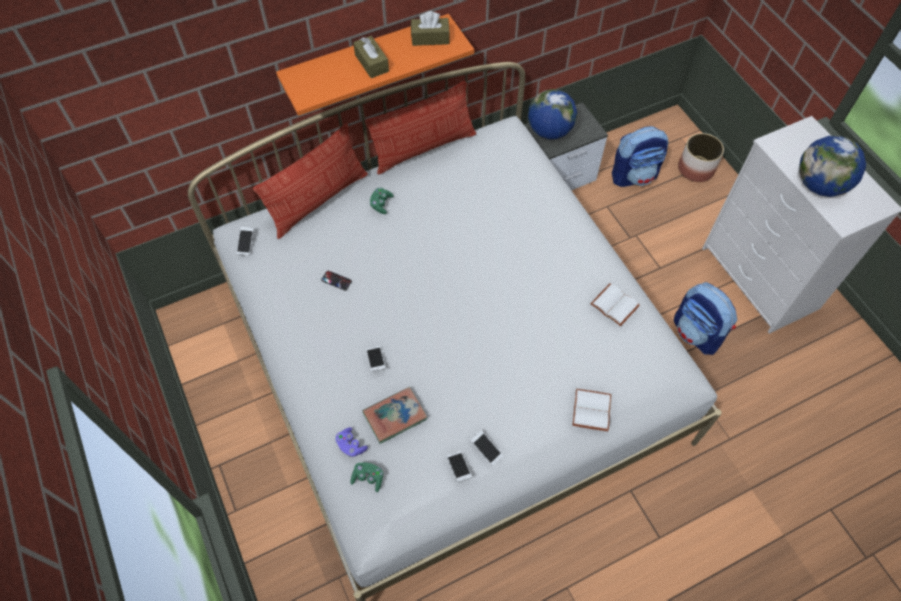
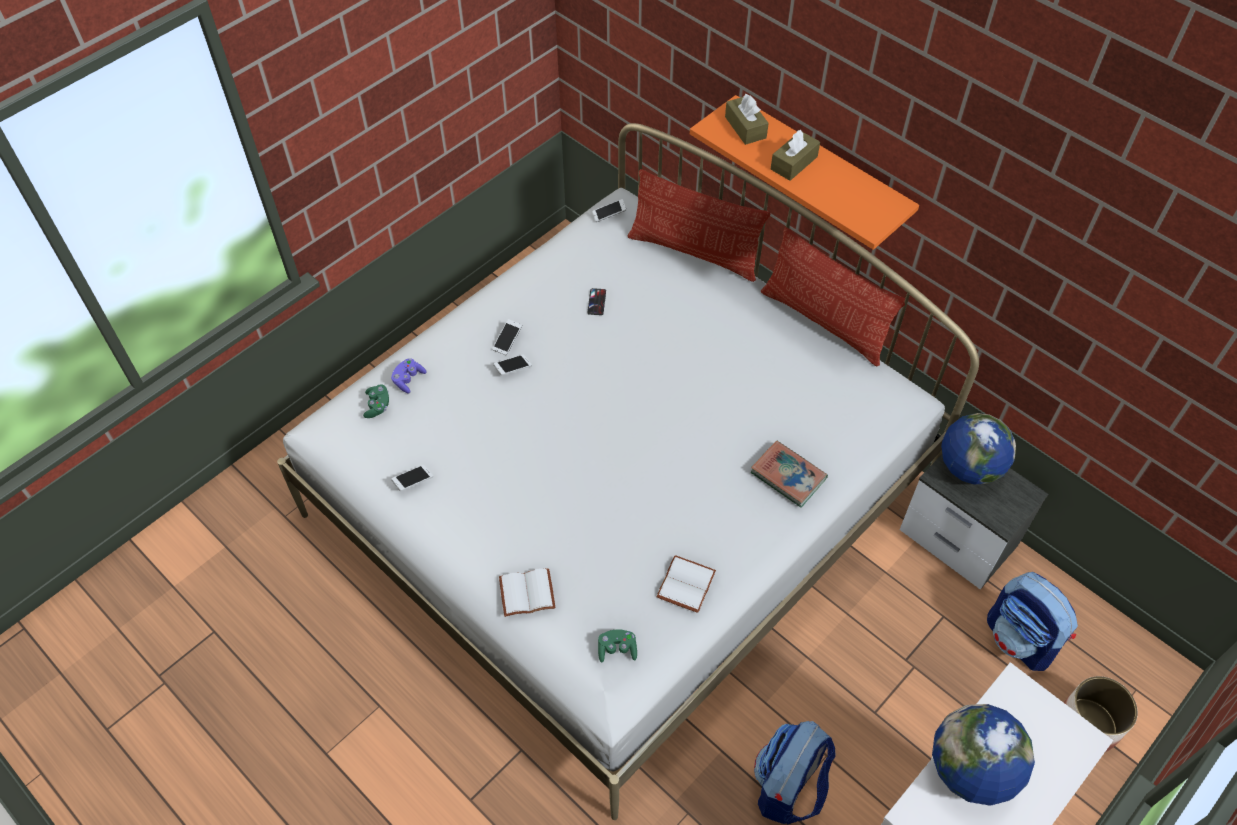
camera: 70 degrees right, 5 degrees down
(381, 204) = (717, 307): green game controller -> green game controller (617, 649)
(395, 416) = (453, 406): book -> book (788, 476)
(430, 38) = (865, 200): brown tissue box -> brown tissue box (745, 127)
(486, 449) = (442, 500): phone -> phone (507, 340)

